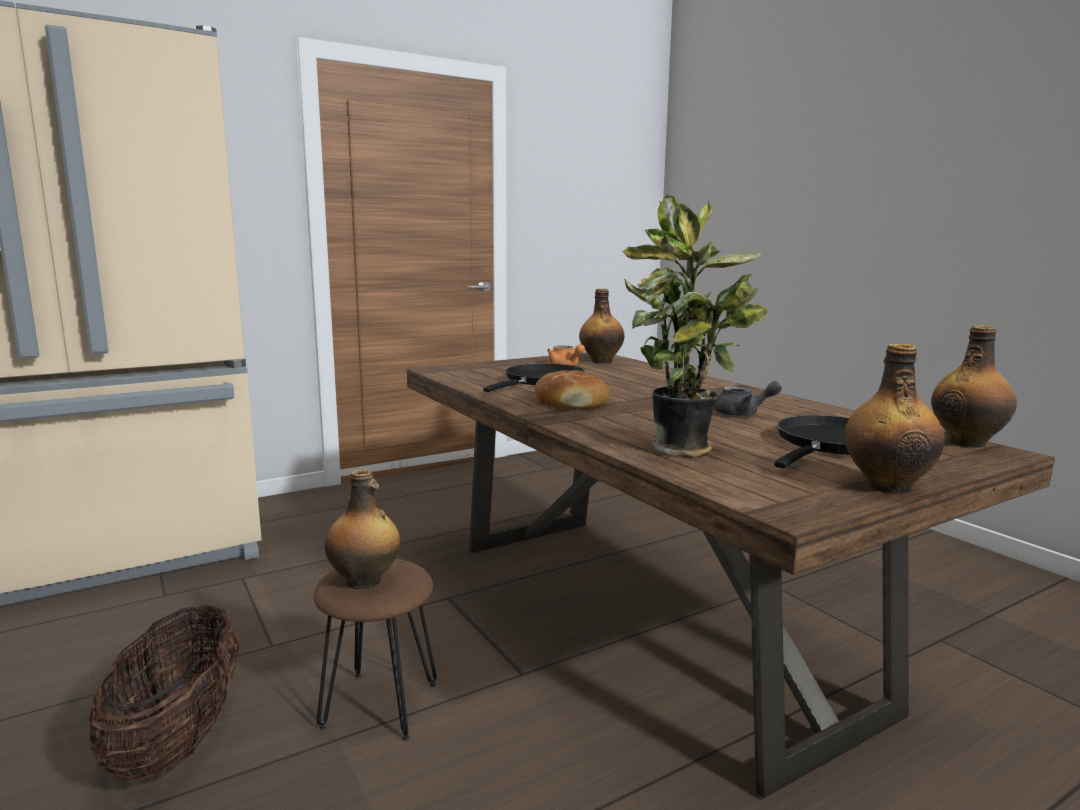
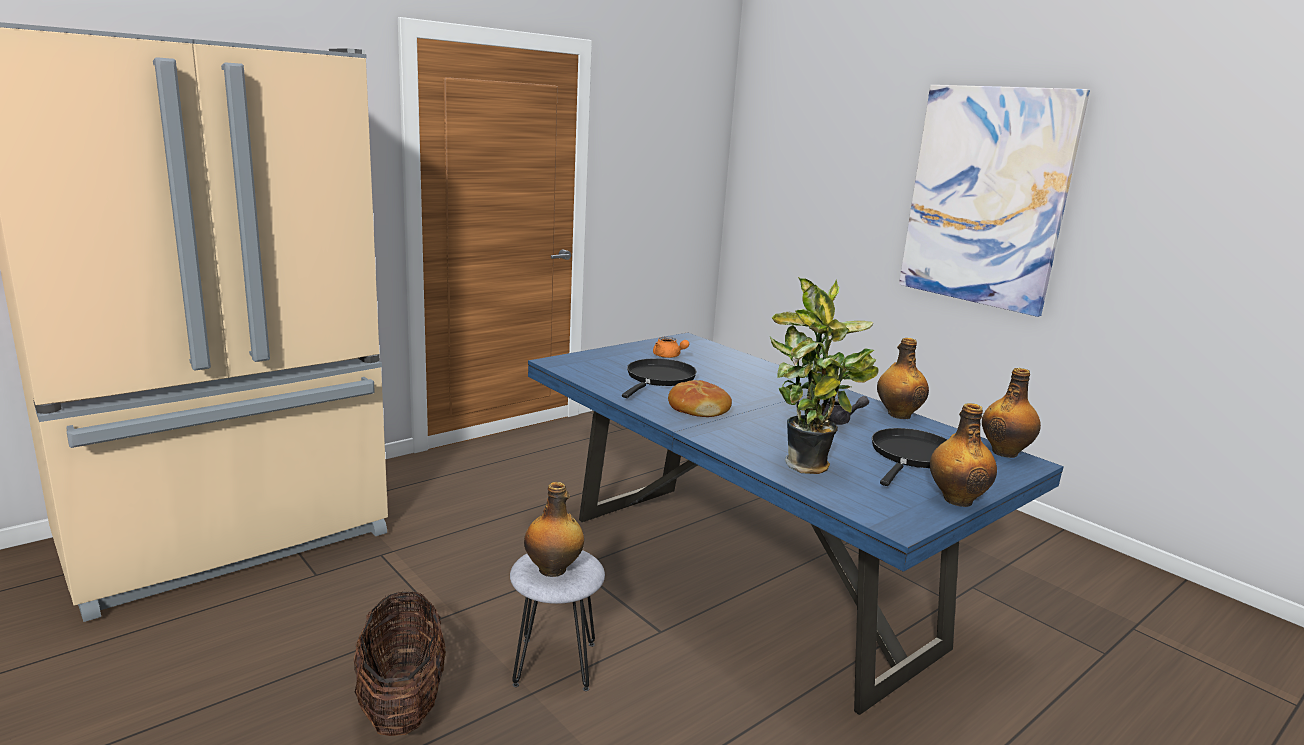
camera: 10 degrees left, 5 degrees up
(378, 704) = (554, 663): brown stool -> grey stool
(601, 361) = (697, 349): bottle -> bottle (898, 414)
(646, 619) = (746, 579): brown dining table -> blue dining table
(941, 183) = (986, 197): none -> picture

